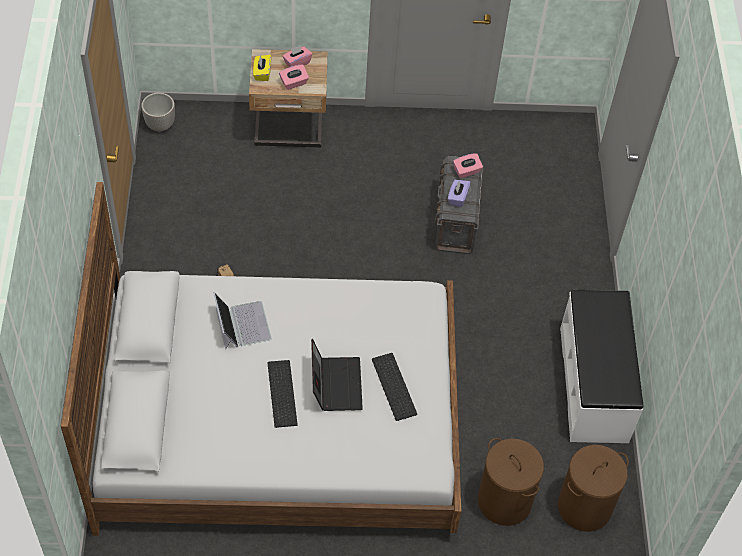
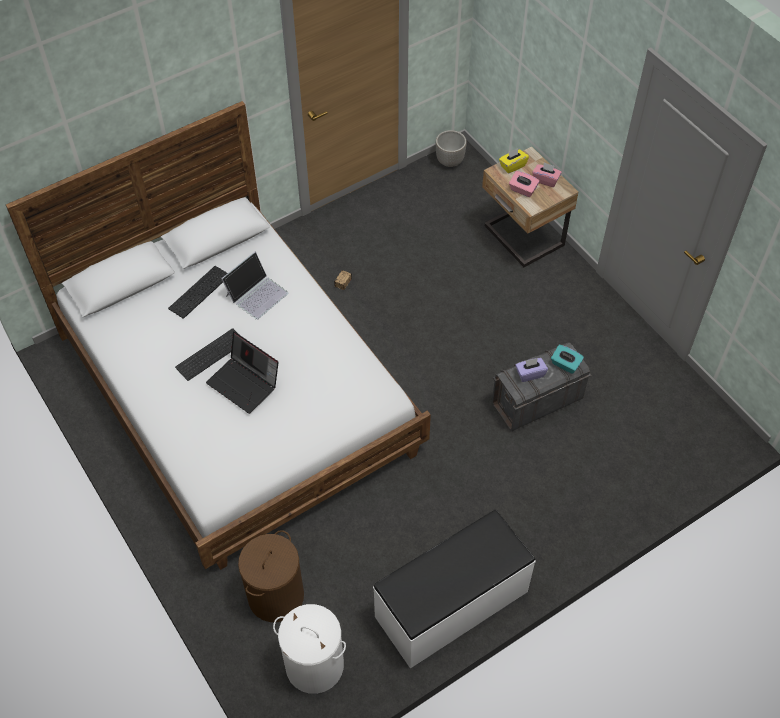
camera: 60 degrees right, 0 degrees up
(335, 384) = (245, 383): laptop -> laptop turned 75 degrees clockwise
(395, 387) = (273, 426): keyboard -> keyboard (200, 293)
(466, 171) = (565, 365): pink tissue box -> turquoise tissue box
(584, 507) = (314, 665): brown laundry basket -> white laundry basket

